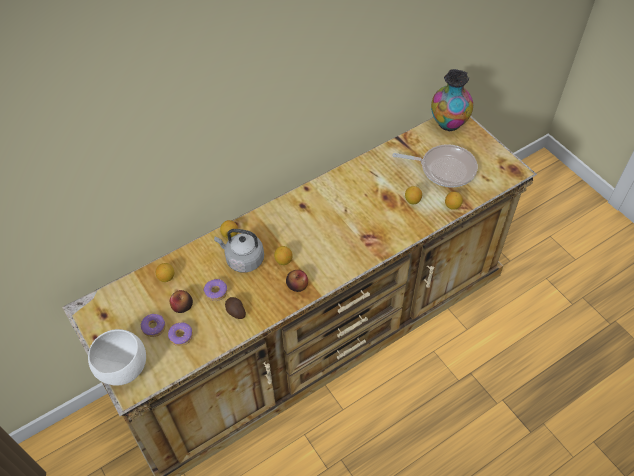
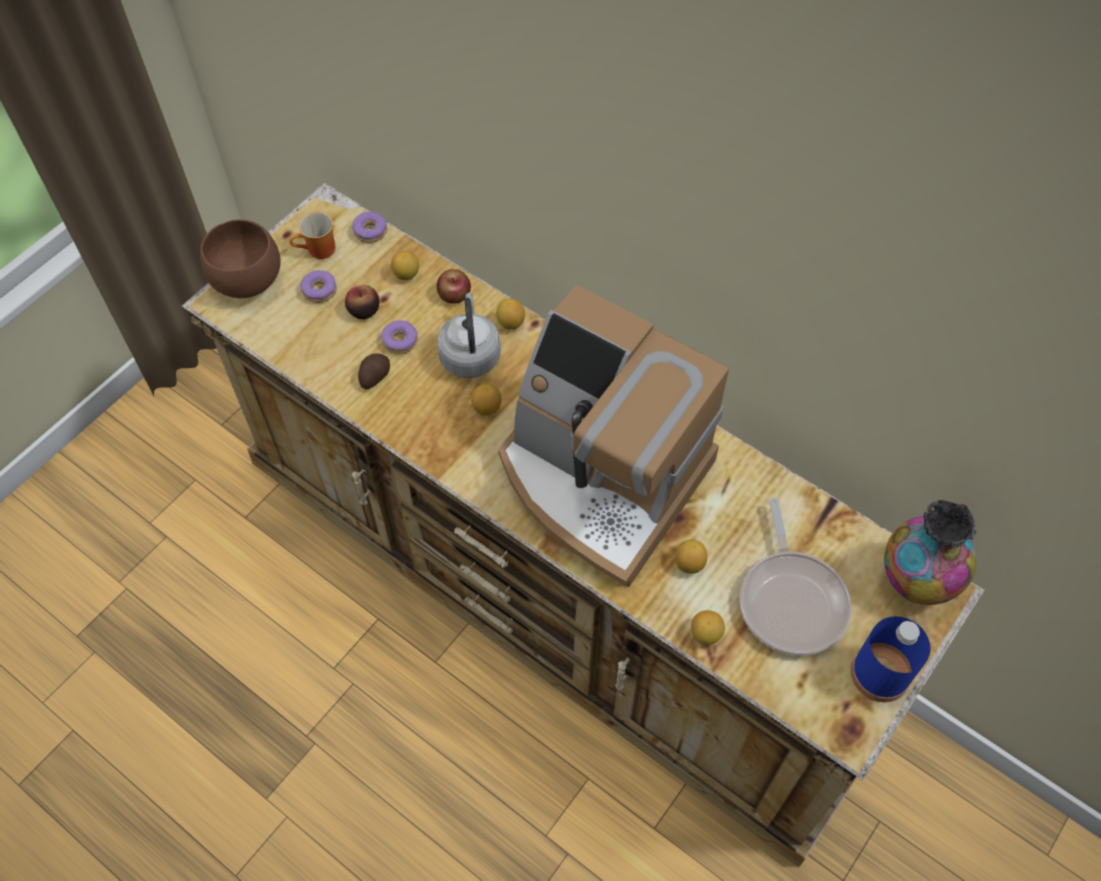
camera: 70 degrees right, 5 degrees up
(121, 321) = (319, 251): none -> mug
(124, 369) = (246, 283): white bowl -> brown bowl
(181, 336) = (314, 326): donut -> donut (371, 232)
(297, 285) = (447, 440): apple -> apple (454, 294)
(350, 221) = (601, 478): none -> coffee machine
(489, 150) = (880, 673): none -> blue bottle

